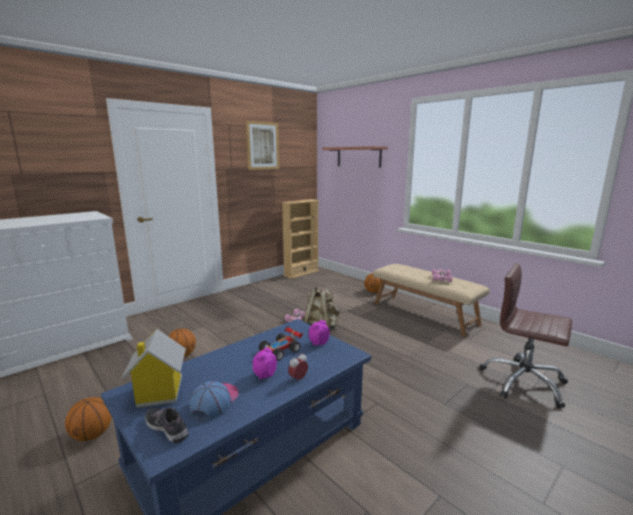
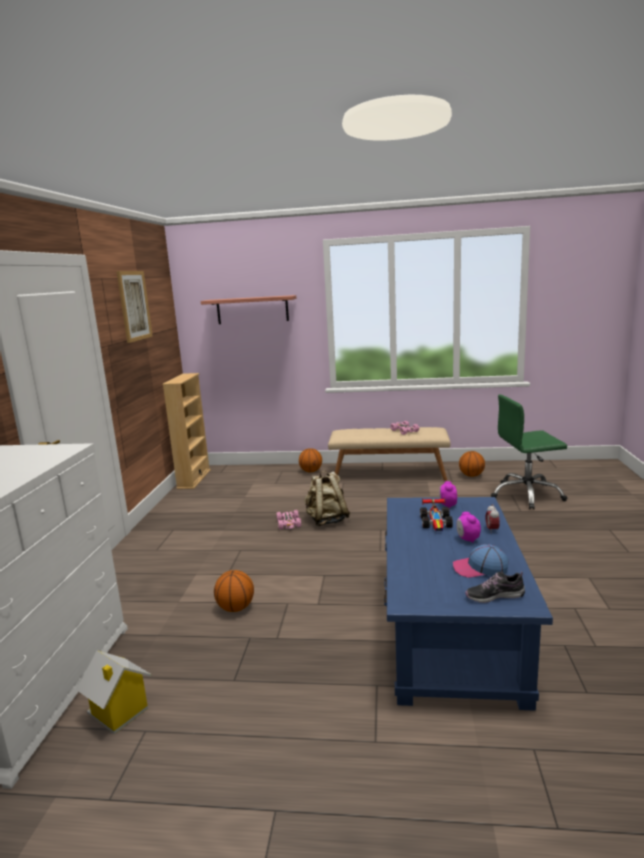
camera: 40 degrees left, 0 degrees up
(92, 435) = (302, 710): basketball -> basketball (471, 475)
(159, 392) = (430, 587): toy house -> toy house (118, 713)
(214, 401) = (480, 568): cap -> cap turned 60 degrees counterclockwise
(523, 382) = (527, 495): brown office chair -> green office chair

